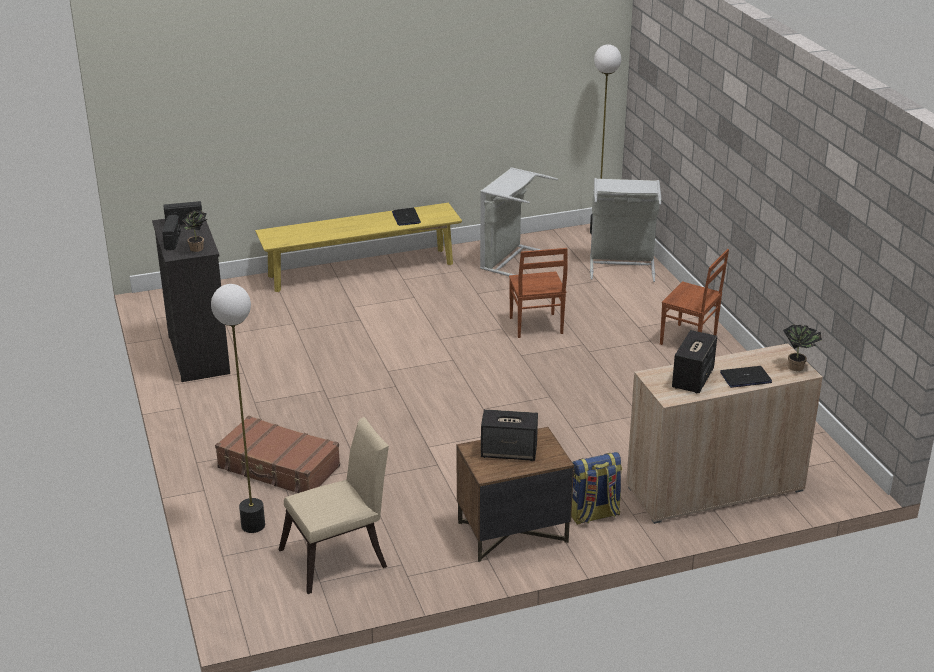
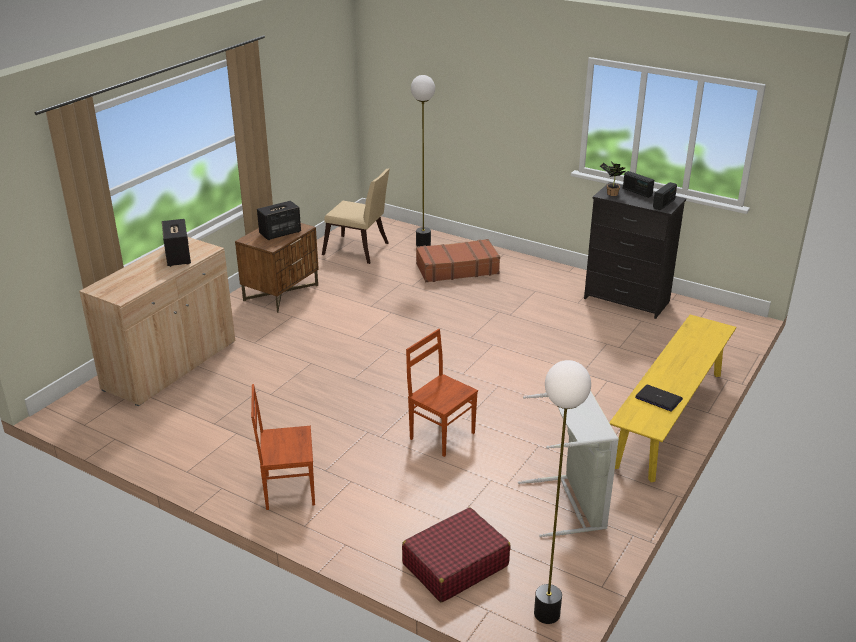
camera: 140 degrees right, 0 degrees up
(340, 557) = (359, 250): beige chair -> beige chair turned 90 degrees counterclockwise
(593, 514) = (241, 319): backpack -> none
(622, 265) = (455, 565): grey laundry basket -> red suitcase
(745, 378) = (139, 270): laptop -> none
(798, 367) = (102, 290): potted plant -> none

